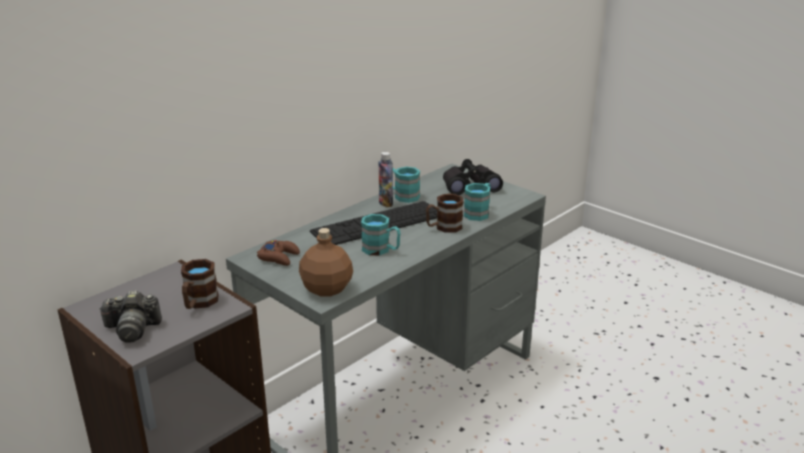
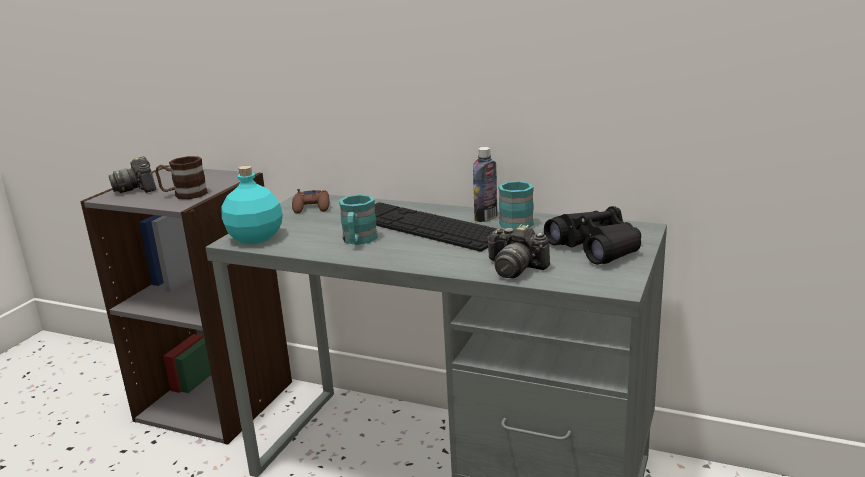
camera: 70 degrees right, 5 degrees down
(327, 289) = (254, 238): brown bottle -> turquoise bottle
(443, 227) = (446, 258): brown mug -> none
(479, 212) = (515, 268): turquoise mug -> camera

